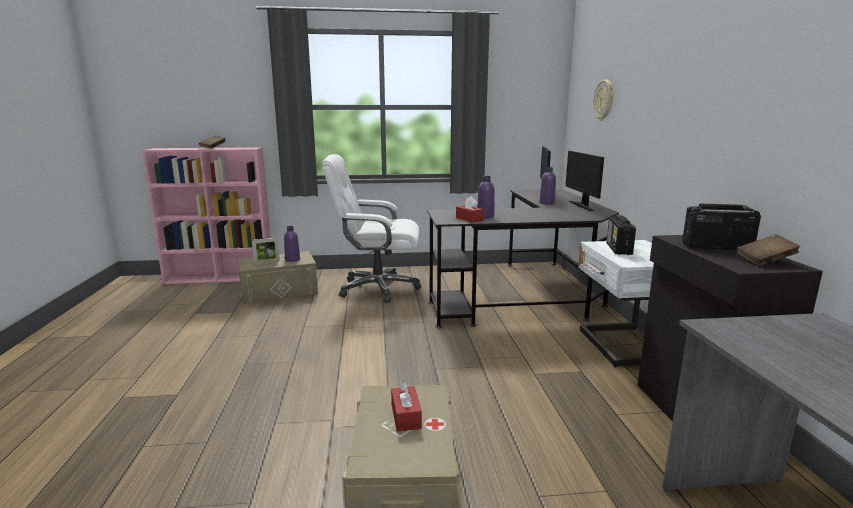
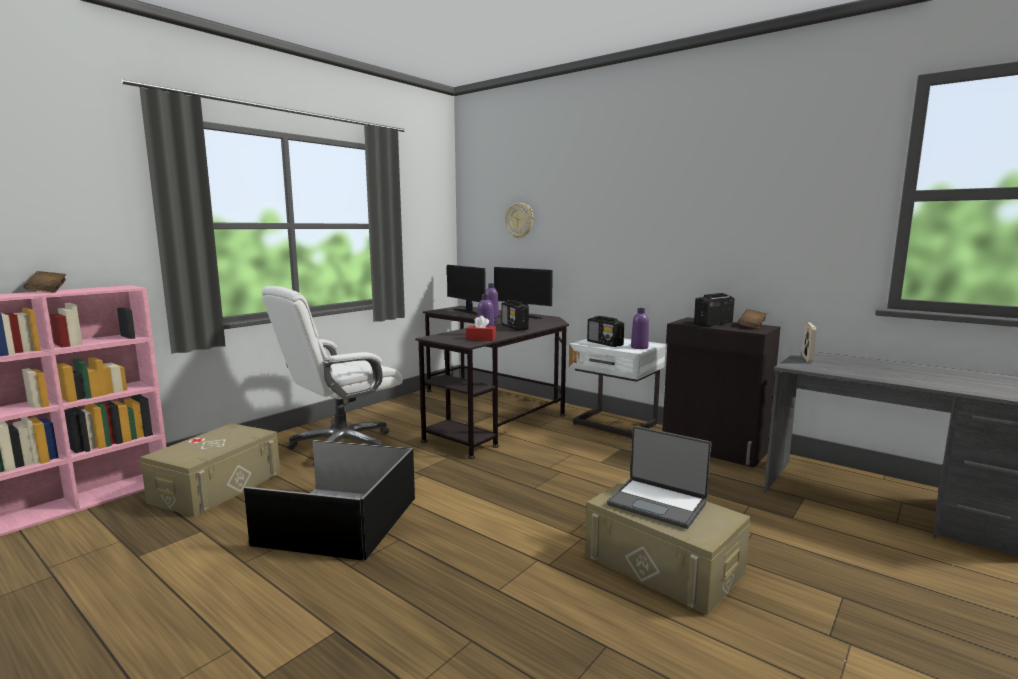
camera: 45 degrees left, 5 degrees down
(267, 262) = (204, 449): picture frame -> picture frame (807, 359)
(290, 334) = (339, 519): none -> black storage box
(292, 260) = (236, 436): purple bottle -> purple bottle (639, 347)
(406, 416) = (657, 503): red tissue box -> laptop
(533, 215) = (514, 327): none -> radio

